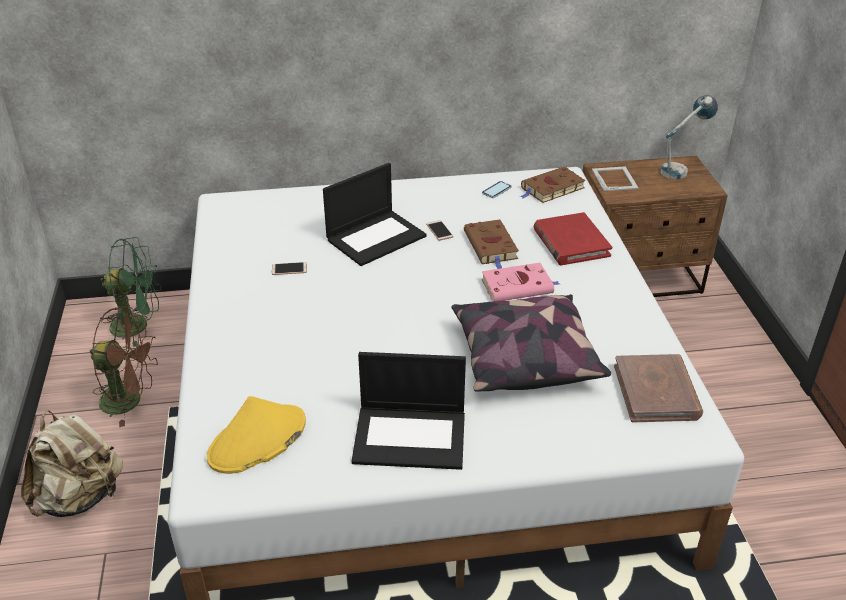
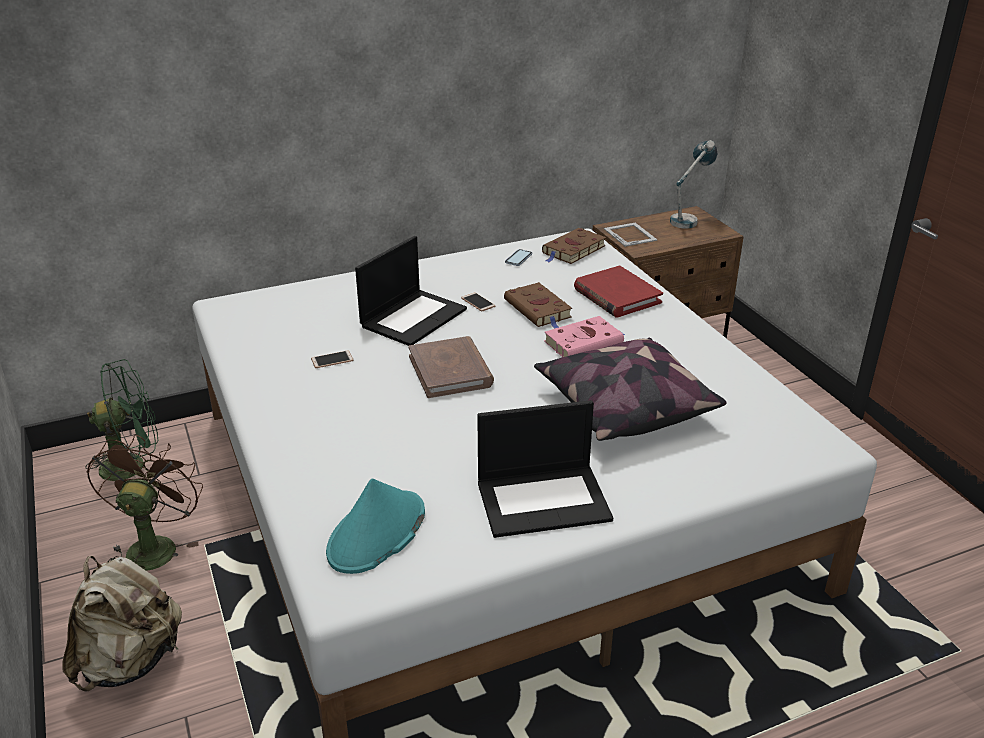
camera: 15 degrees left, 5 degrees down
(130, 400) = (153, 546): brown fan -> brown fan turned 75 degrees counterclockwise
(257, 440) = (376, 533): yellow hat -> turquoise hat
(656, 392) = (768, 416): brown book -> brown book (450, 371)

